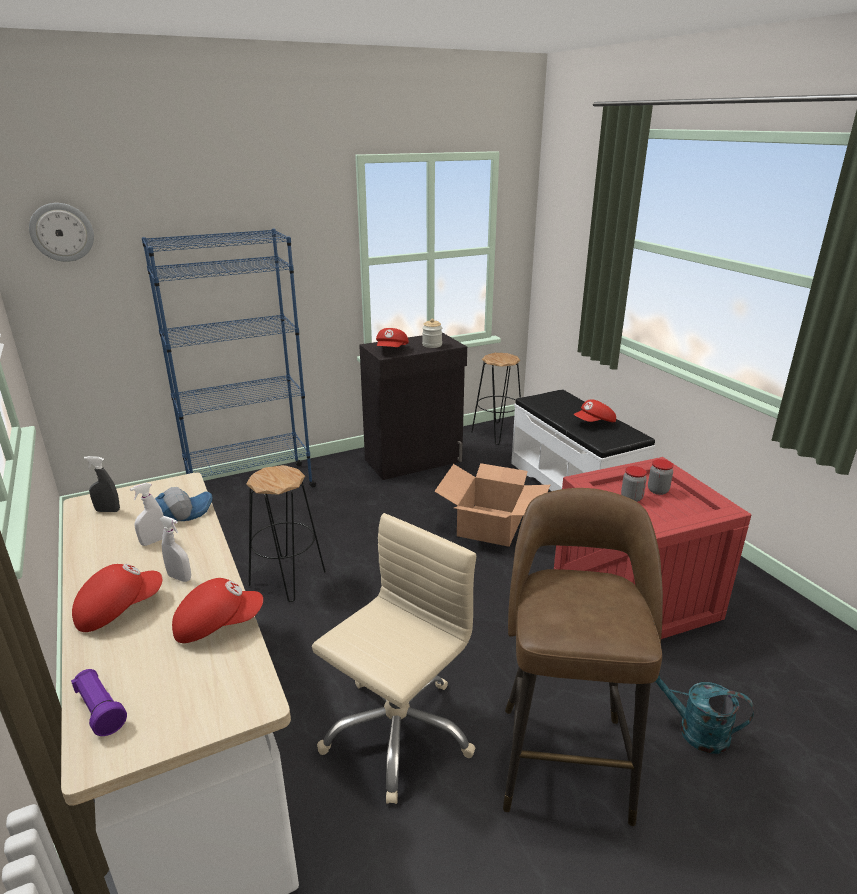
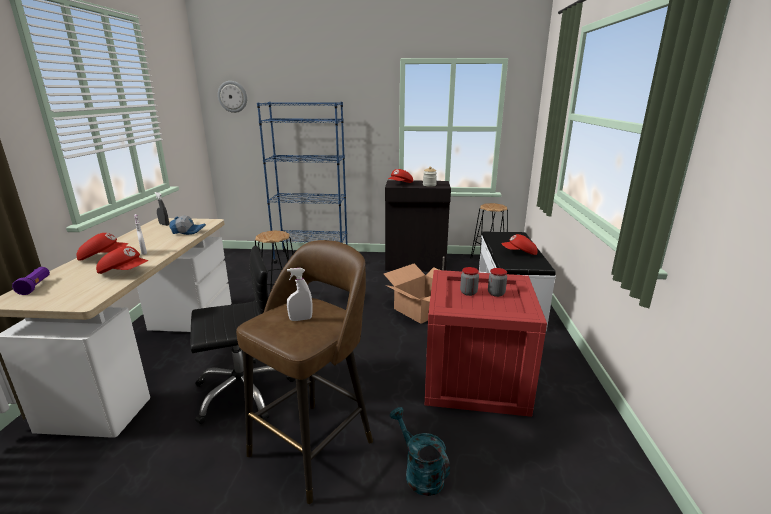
camera: 30 degrees right, 5 degrees down
(153, 541) = (159, 238): white spray bottle -> white spray bottle (300, 319)
(397, 731) = (243, 391): beige office chair -> black office chair

